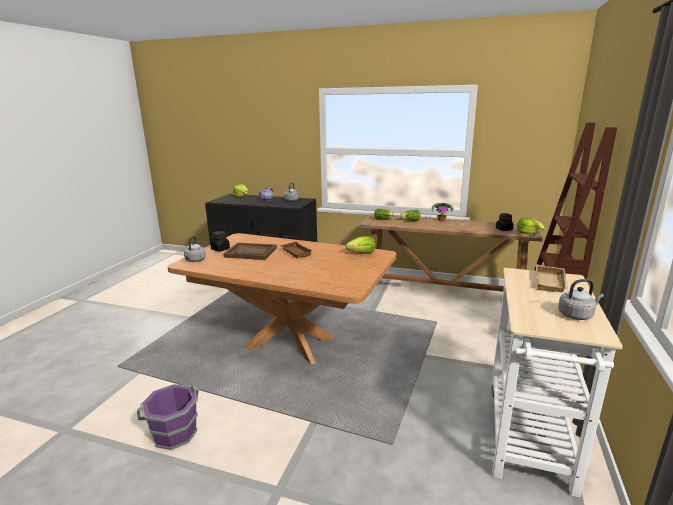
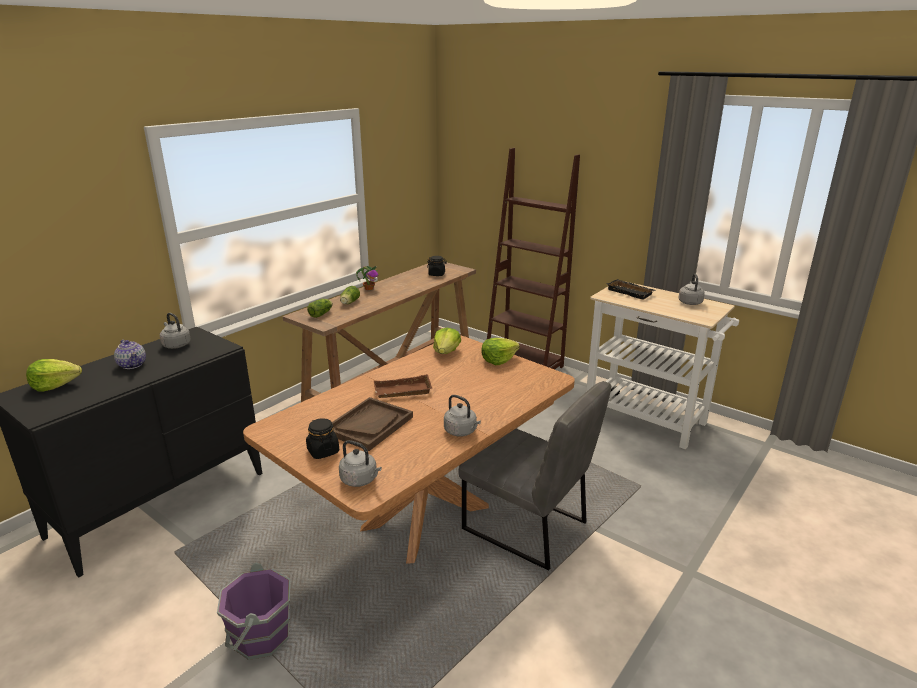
camera: 70 degrees left, 5 degrees up
(174, 433) = (584, 657): purple bucket -> purple bucket (260, 636)
(253, 273) = (461, 431): none -> grey kettle
(297, 386) = (527, 528): none -> grey chair
(528, 233) = (458, 269): lettuce -> lettuce (498, 360)
(551, 283) = (631, 292): beige tray -> black tray

